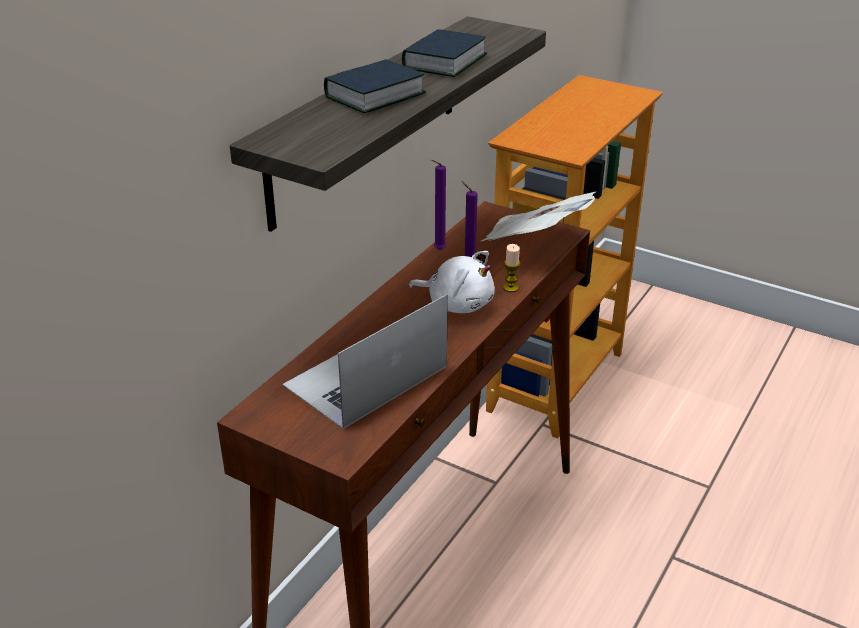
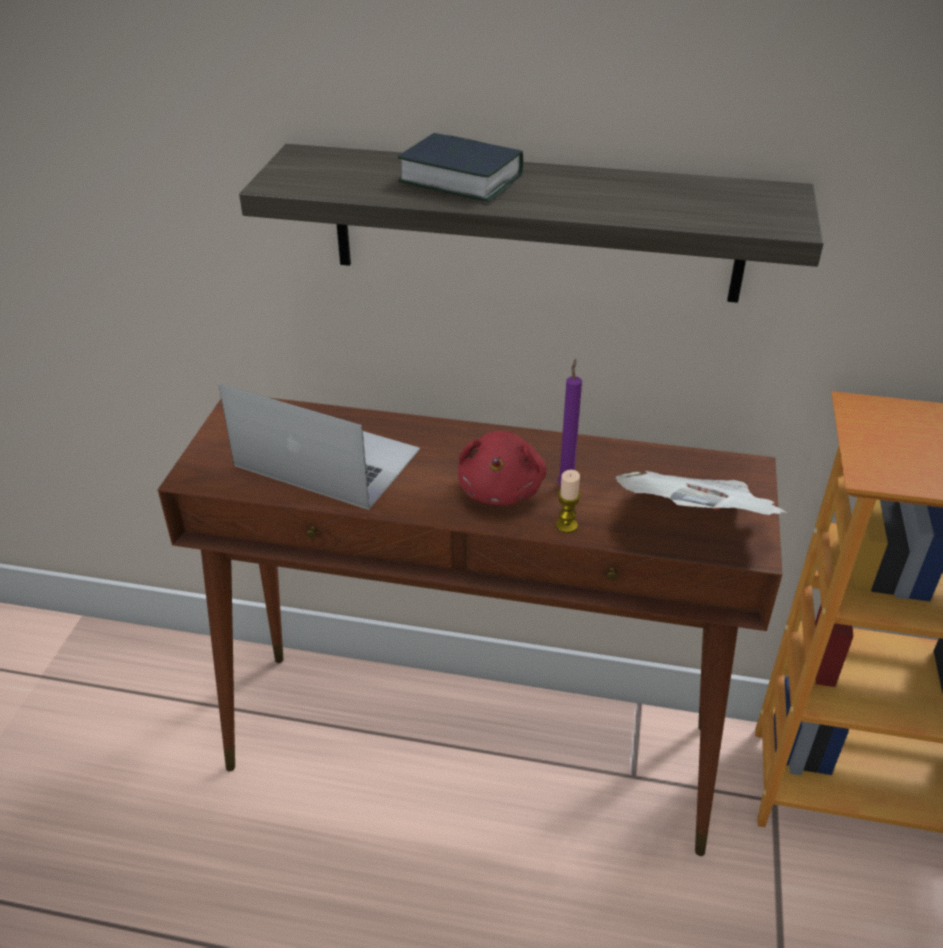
camera: 70 degrees right, 5 degrees up
(438, 250) = (613, 447): purple candle -> none
(444, 62) = (609, 197): book -> none
(457, 304) = (501, 489): white plush toy -> red plush toy

